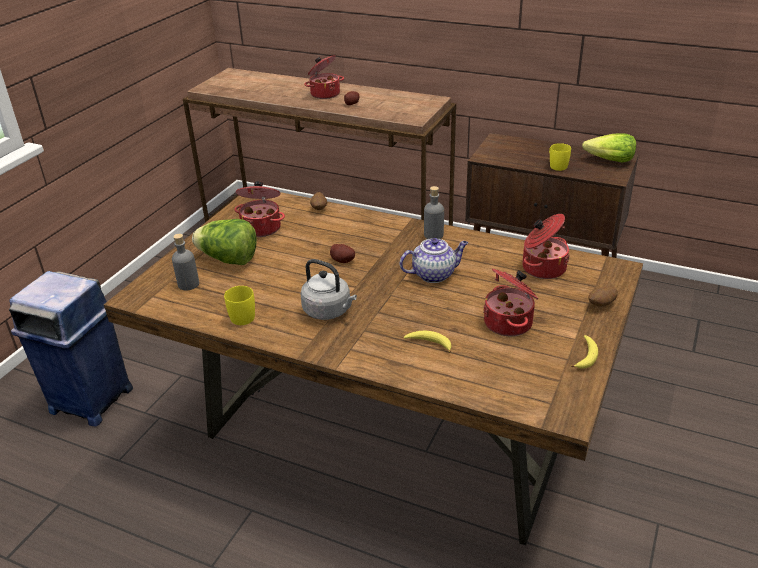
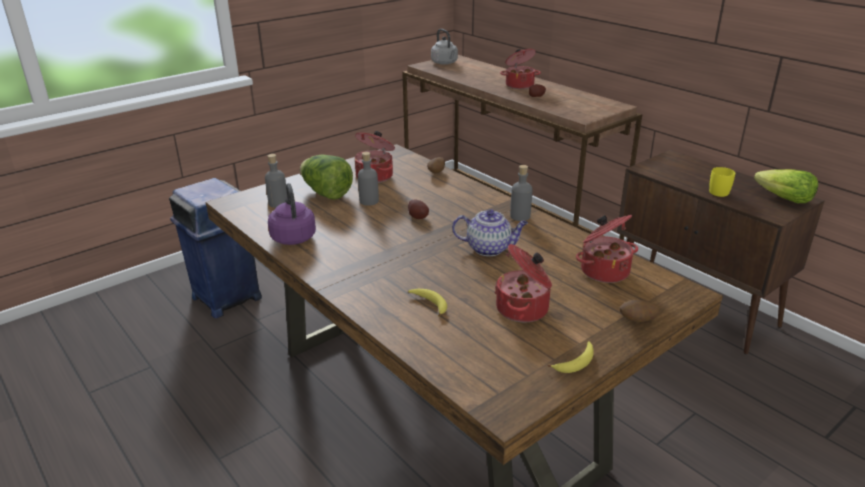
camera: 25 degrees right, 5 degrees down
(239, 316) = (293, 236): yellow mug -> purple kettle
(280, 257) = (369, 201): none -> grey bottle
(329, 311) = (367, 253): grey kettle -> grey kettle (445, 63)

